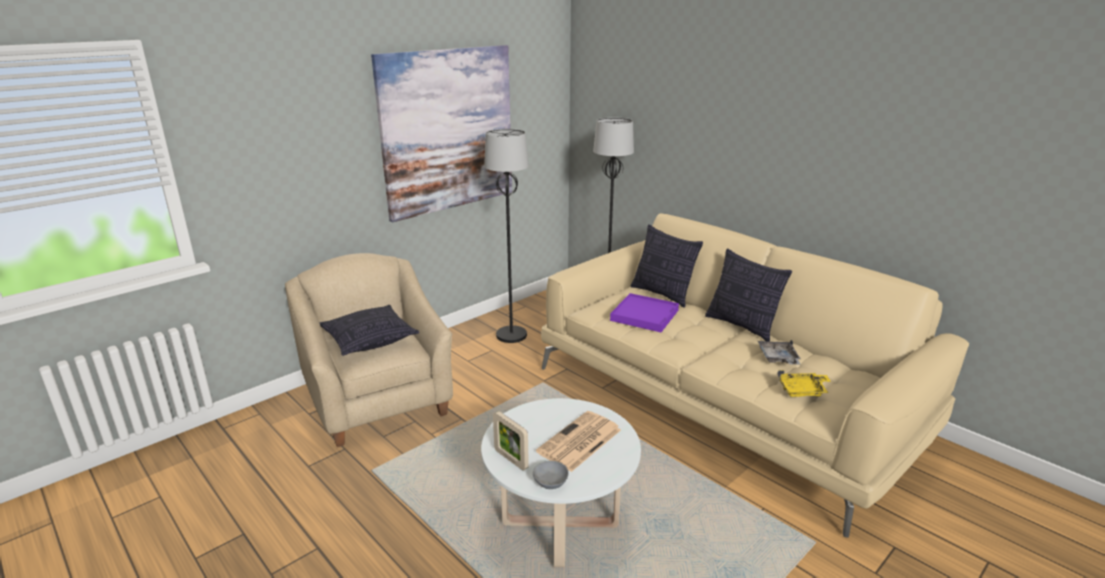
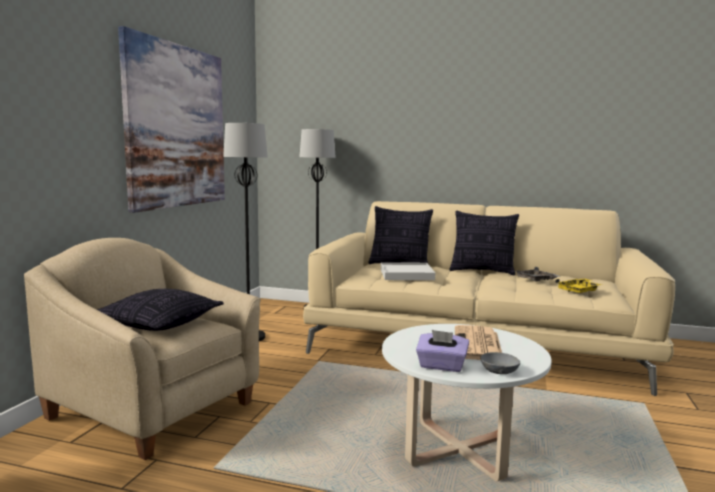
camera: 30 degrees left, 15 degrees down
(511, 459) = (441, 366): picture frame -> purple tissue box
(644, 315) = (406, 274): purple tray -> white tray

